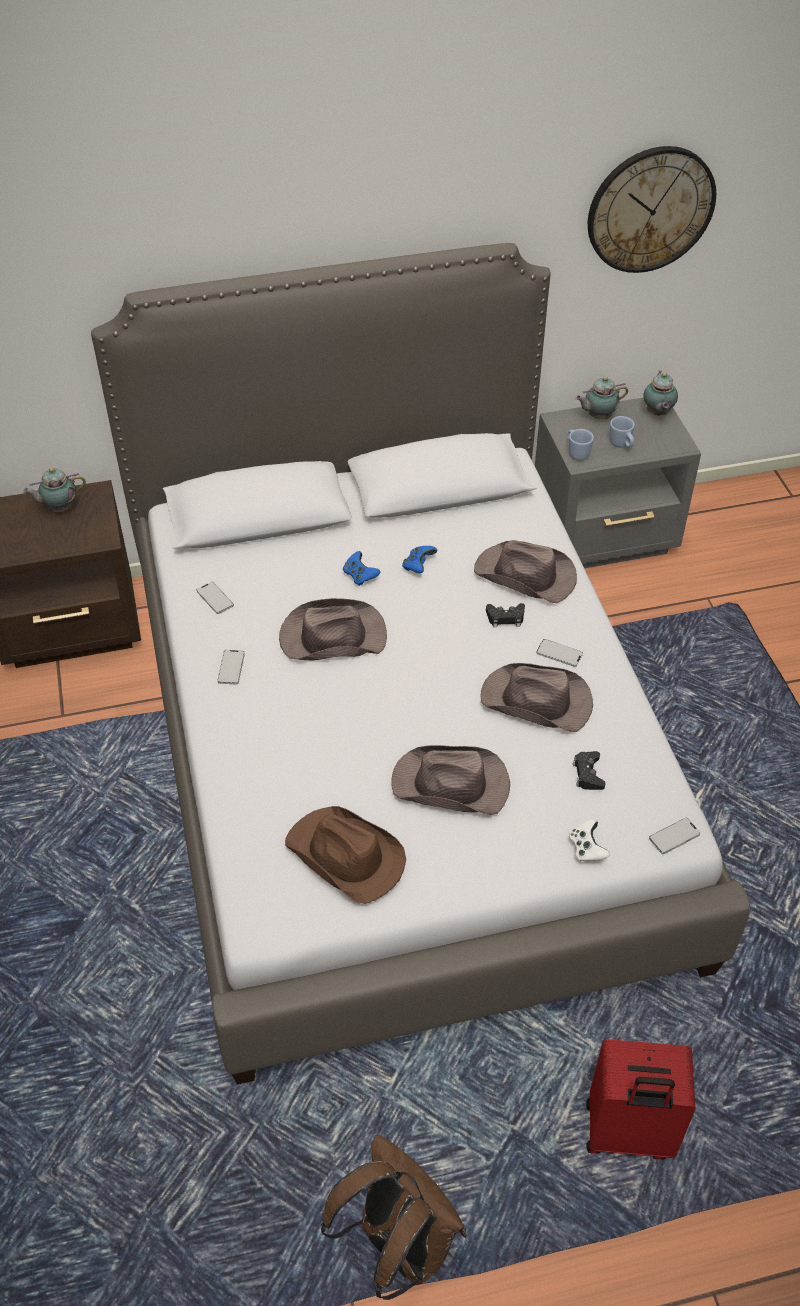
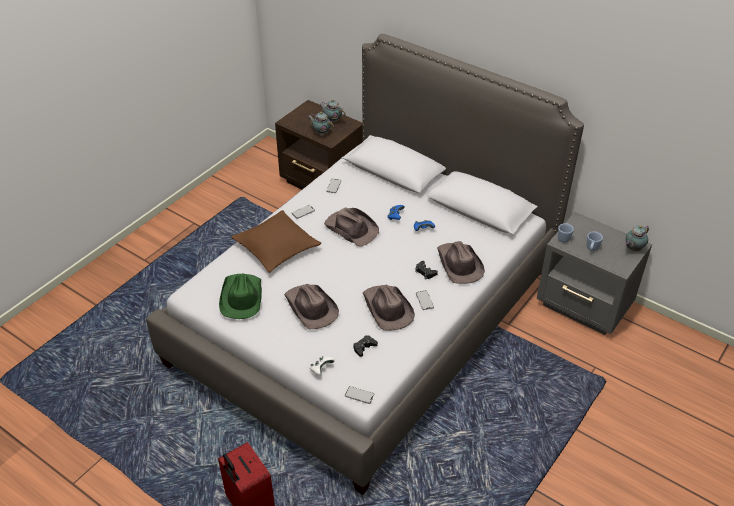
camera: 50 degrees right, 5 degrees down
(276, 747) = (276, 248): none -> brown pillow
(345, 857) = (241, 298): brown hat -> green hat
(397, 1244) = (136, 457): brown backpack -> none
(598, 416) = (600, 231): teapot -> teapot (321, 133)
(650, 209) = (658, 122): wall clock -> none

